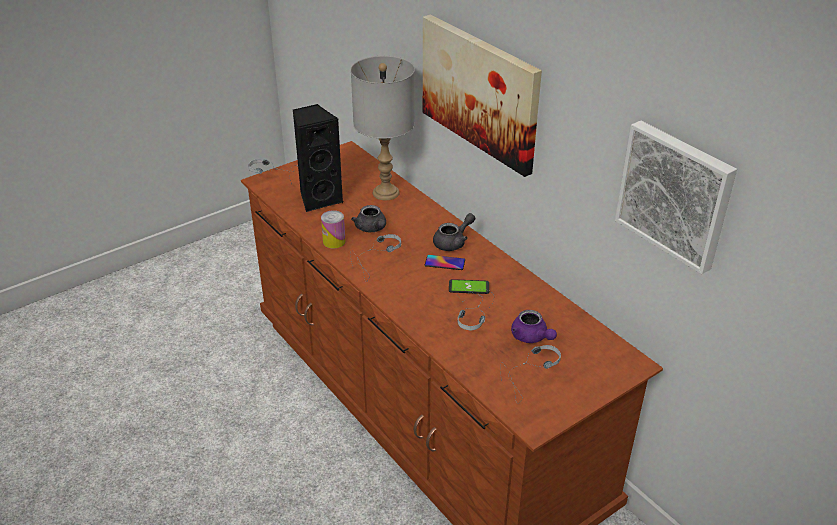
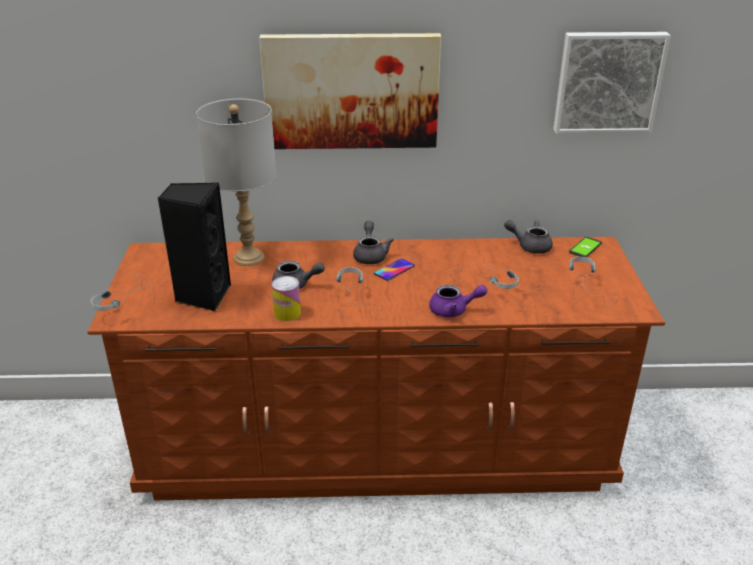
camera: 55 degrees left, 5 degrees down
(469, 287) = (441, 272): phone -> phone (585, 248)
(531, 337) = (535, 271): purple teapot -> purple teapot (454, 310)
(572, 319) = (530, 246): none -> grey teapot

